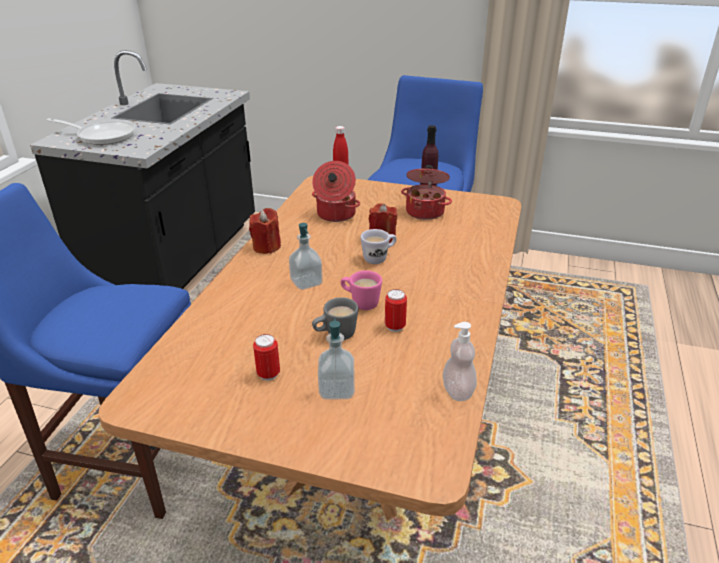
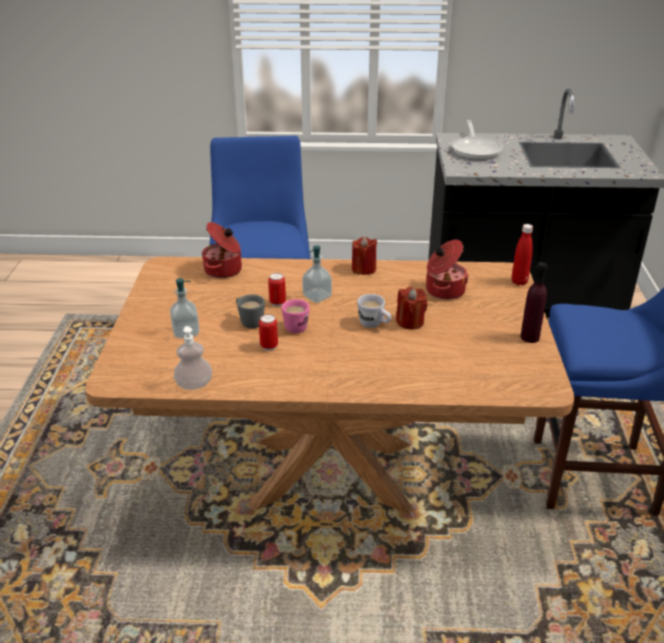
camera: 75 degrees right, 0 degrees up
(268, 374) = (197, 303): can -> can (277, 303)
(425, 211) = (488, 340): cooking pot -> cooking pot (224, 270)

